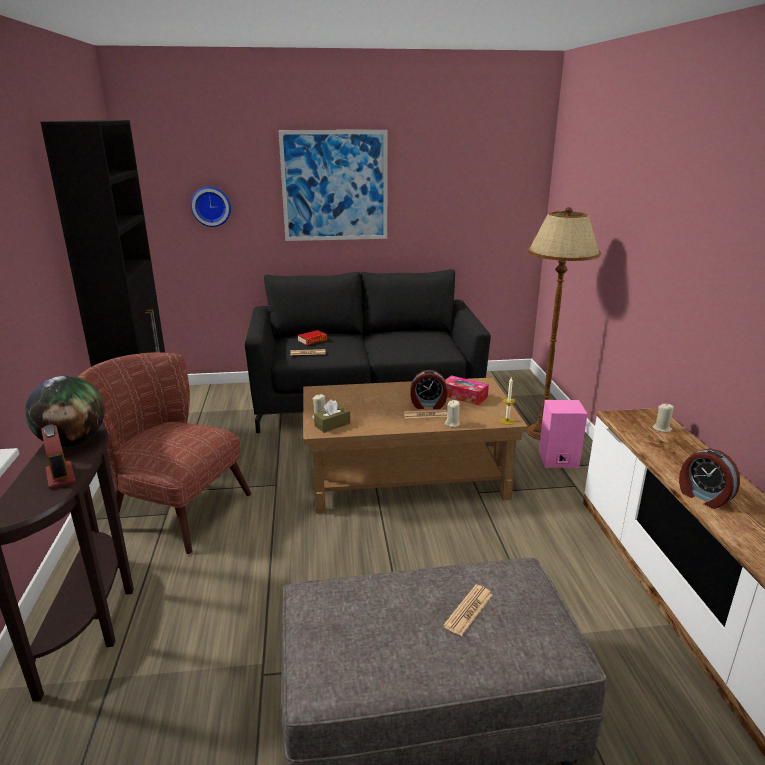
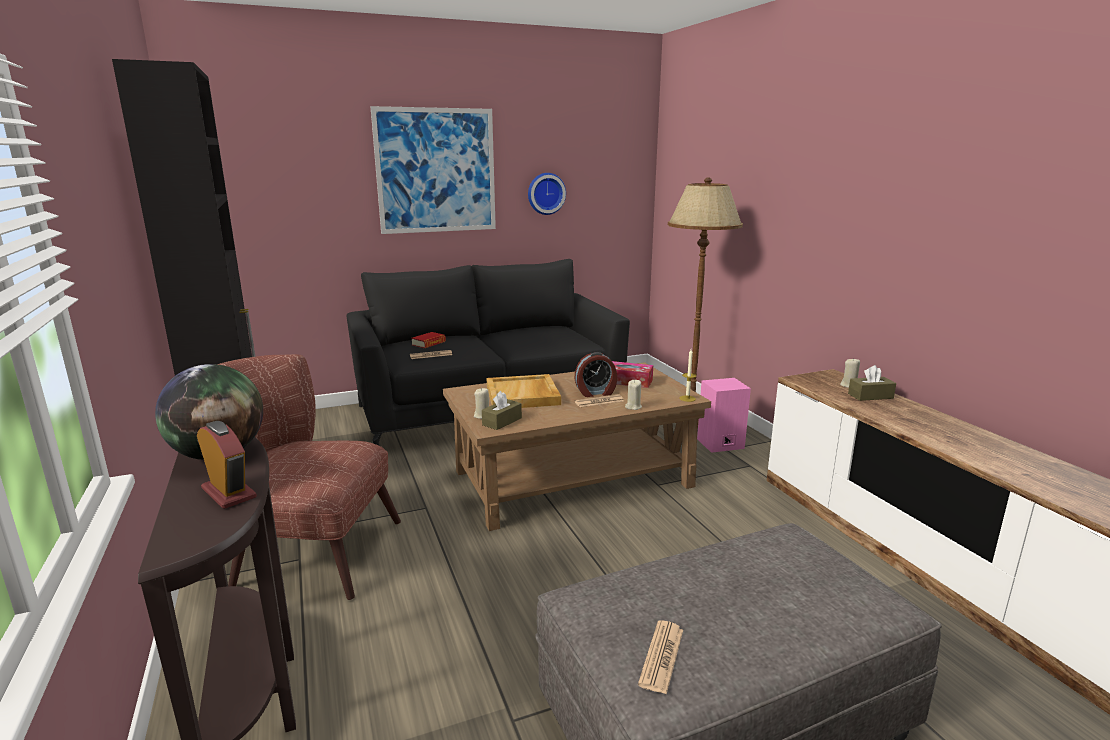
camera: 15 degrees left, 5 degrees down
(211, 206) = (291, 194): wall clock -> wall clock (545, 193)
(364, 401) = (523, 395): none -> beige tray
(468, 610) = (768, 582): newspaper -> newspaper (661, 657)
(674, 443) = (870, 396): none -> brown tissue box
(703, 497) = (932, 437): alarm clock -> none

